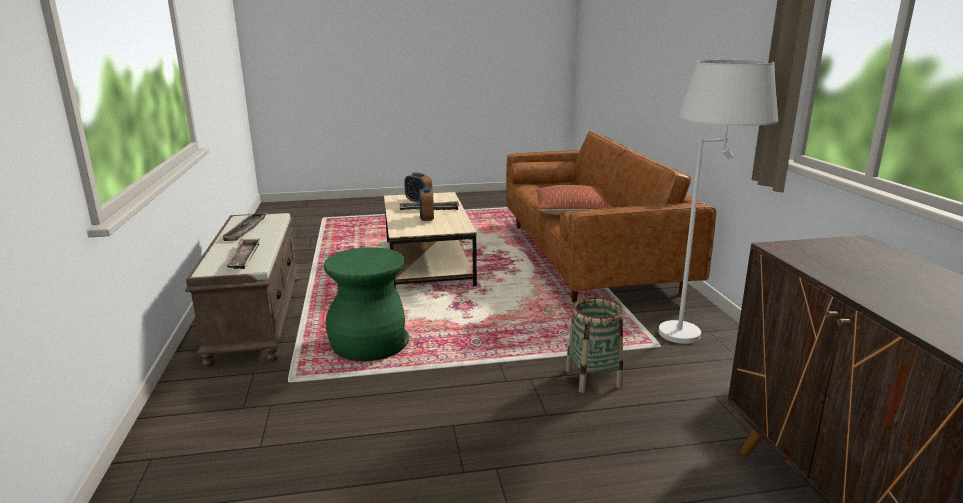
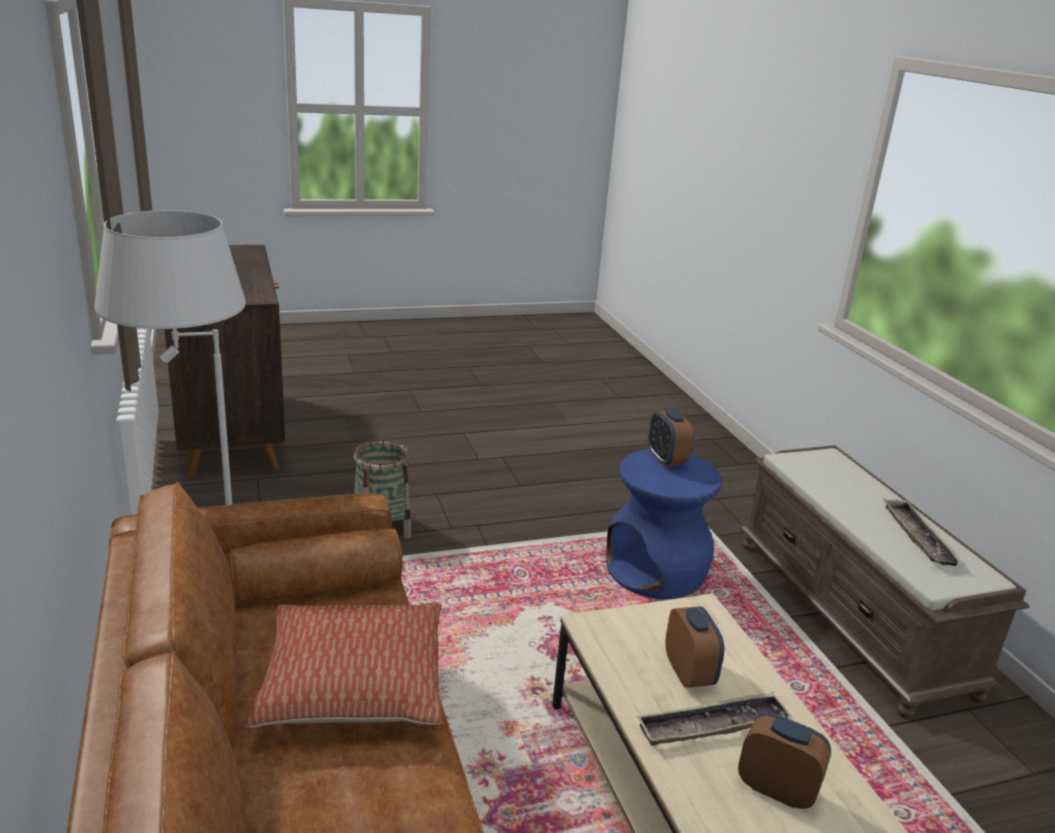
camera: 170 degrees right, 5 degrees up
(244, 258) = (821, 474): tray -> none
(358, 267) = (666, 459): none -> alarm clock
(369, 343) = (656, 571): green stool -> blue stool

